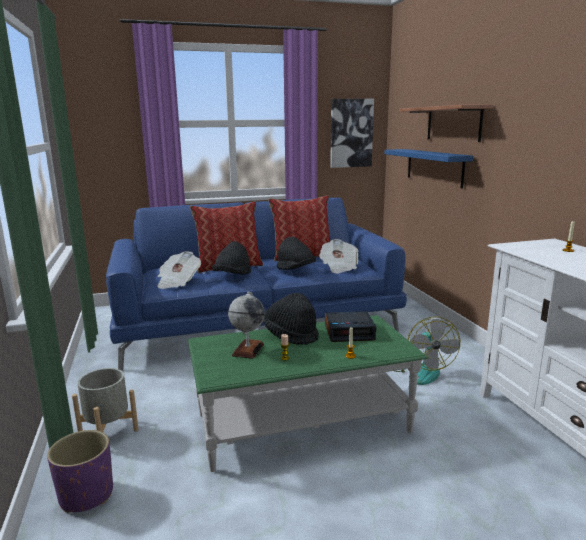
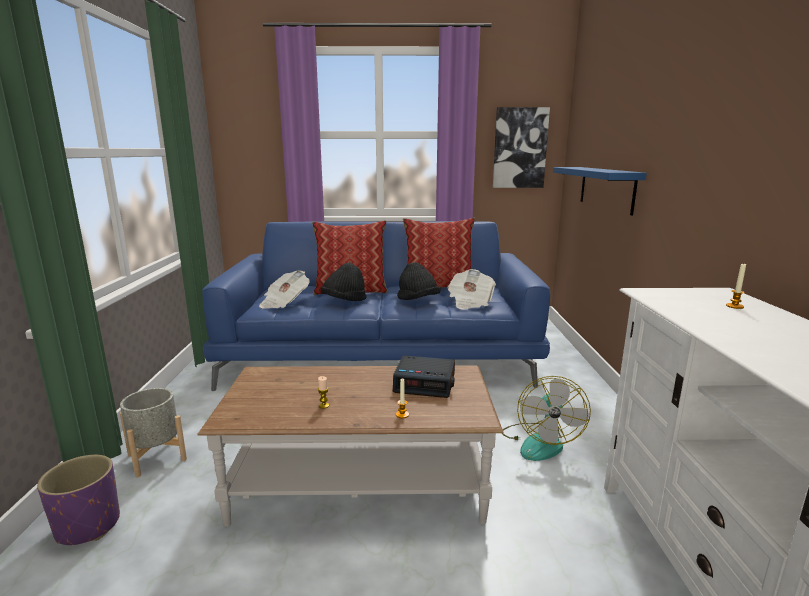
camera: 15 degrees right, 0 degrees up
(248, 349) = (292, 389): globe -> none
(291, 335) = (354, 377): black hat -> none
(303, 423) = (360, 485): green coffee table -> brown coffee table
(453, 123) = (628, 132): shelf -> none

